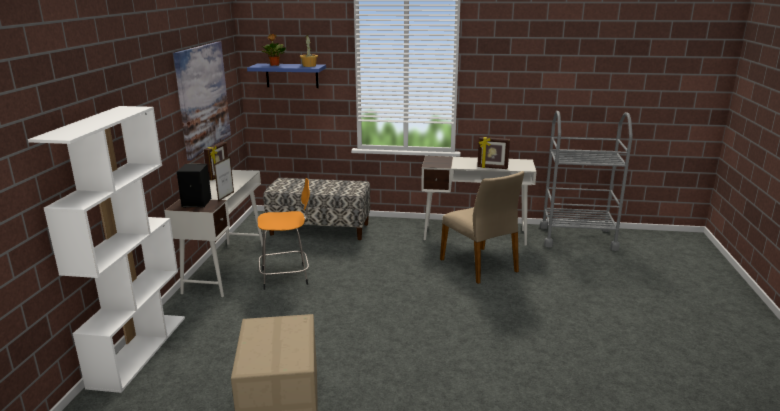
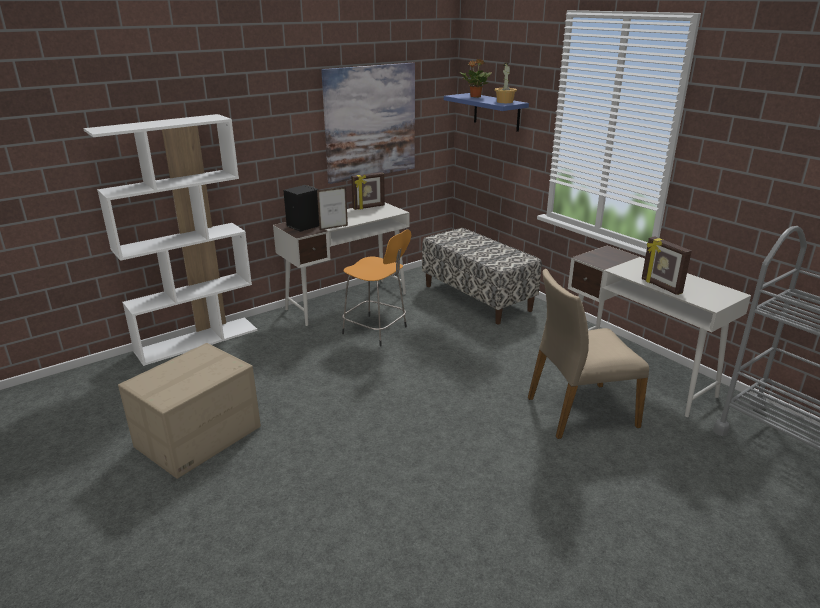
camera: 45 degrees right, 5 degrees up
(480, 265) = (579, 411): beige chair -> beige chair turned 60 degrees clockwise

